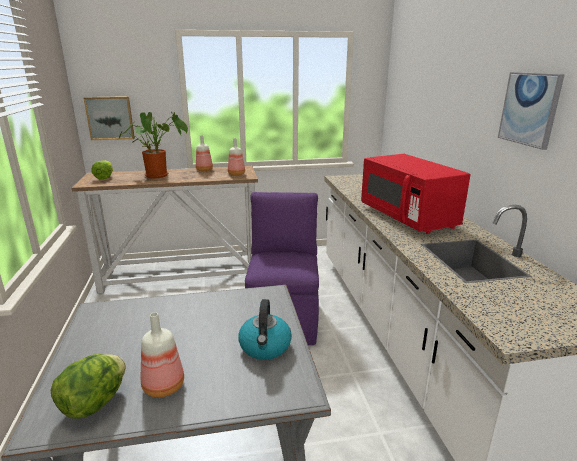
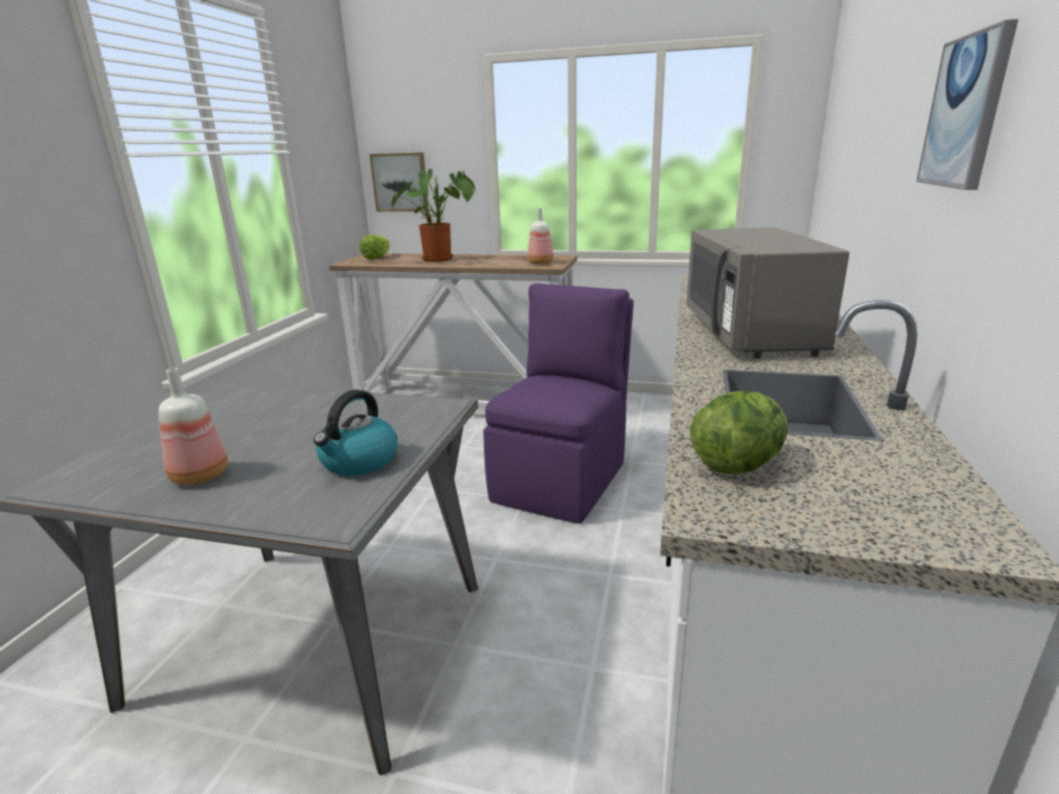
camera: 25 degrees right, 0 degrees up
(94, 403) = (119, 475): lettuce -> lettuce (737, 464)
(205, 170) = (505, 256): bottle -> none
(407, 217) = (750, 334): red microwave -> grey microwave

